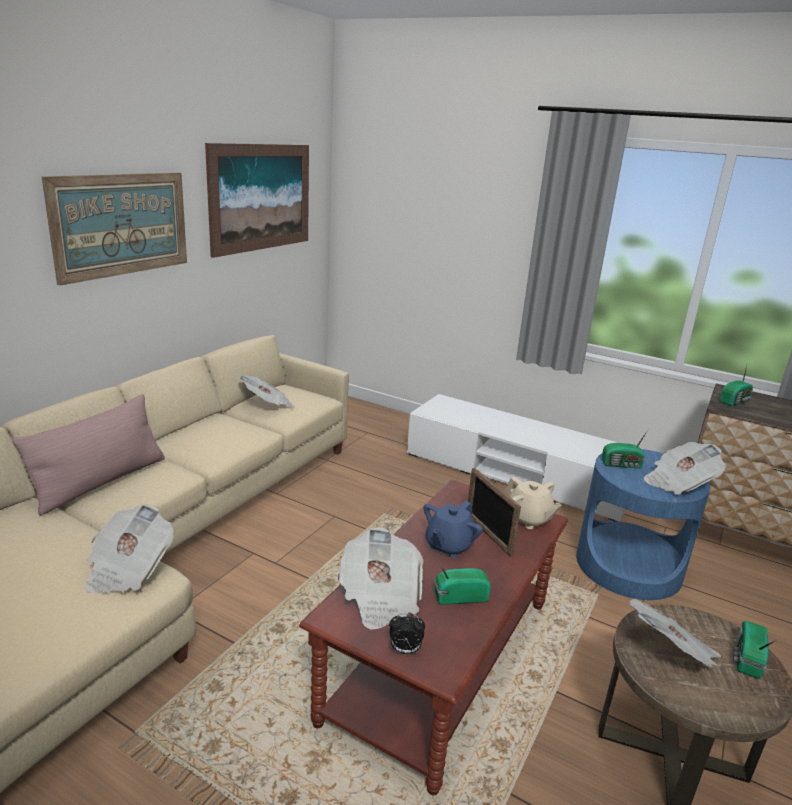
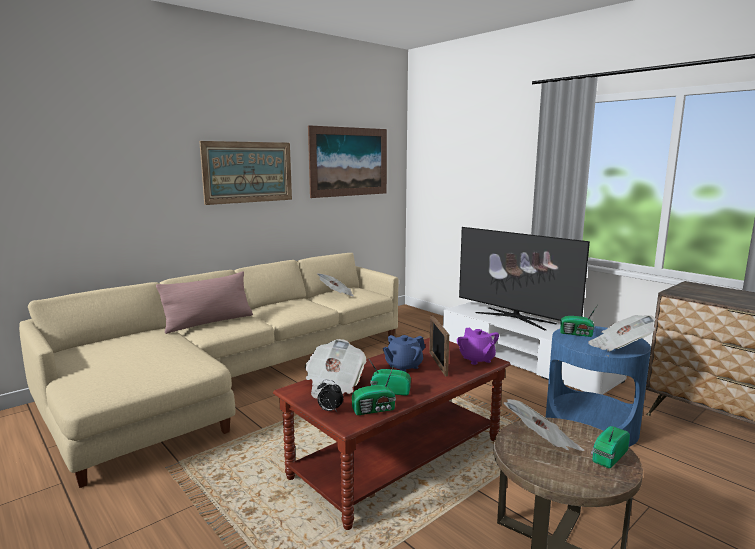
camera: 20 degrees right, 10 degrees down
(128, 569) = (195, 359): newspaper -> none
(503, 421) = (514, 318): none -> television
(528, 519) = (477, 359): beige teapot -> purple teapot
(735, 401) = (692, 290): radio -> radio (375, 410)

